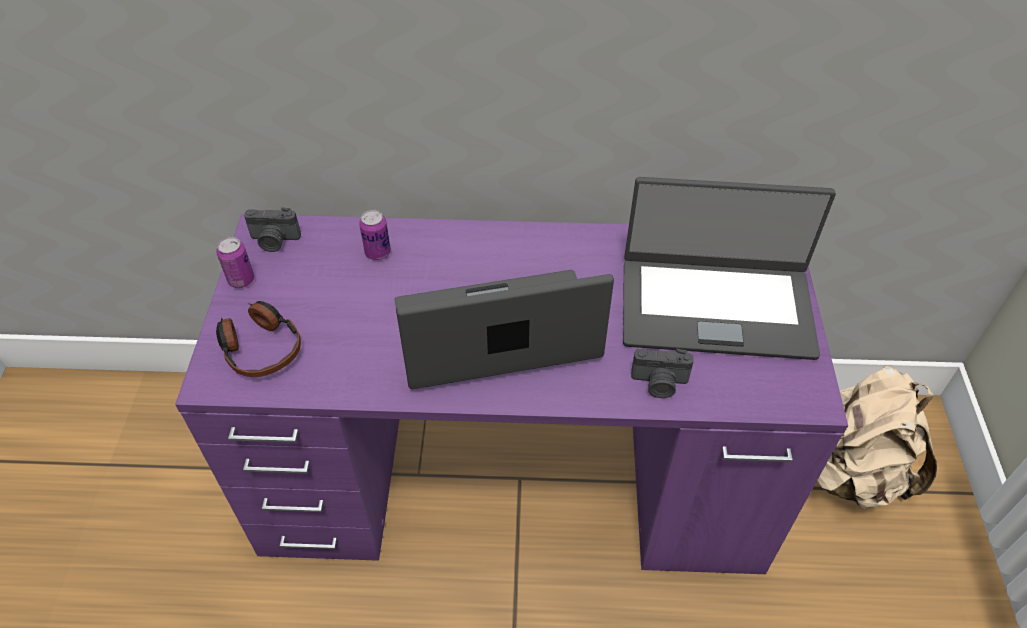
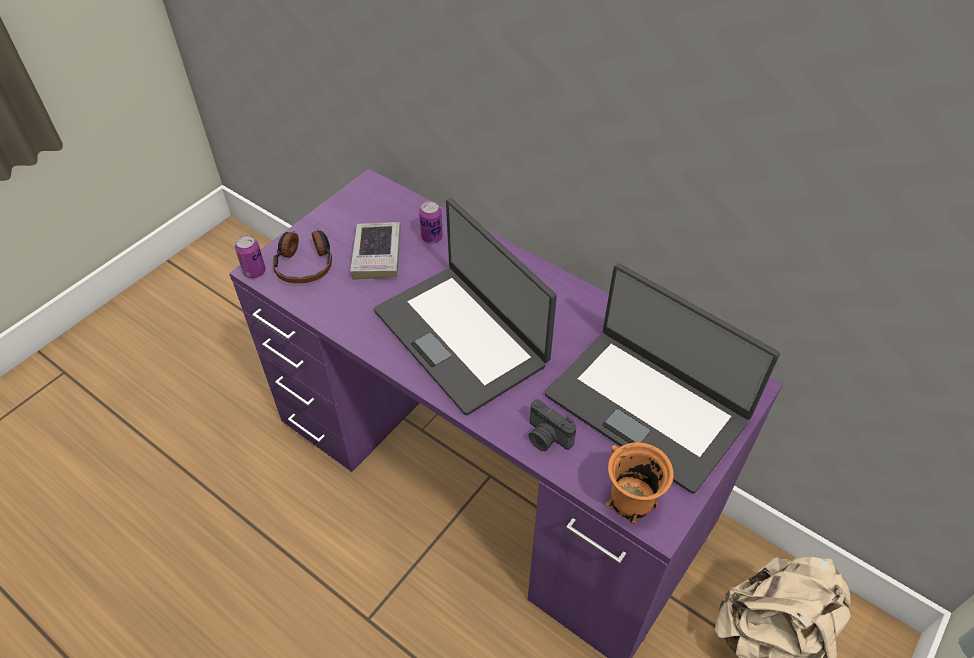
camera: 35 degrees right, 0 degrees up
(241, 280) = (331, 213): can -> can (254, 272)
(274, 241) = (373, 196): camera -> none
(335, 298) = (377, 255): none -> book
(497, 333) = (462, 336): laptop -> laptop turned 150 degrees counterclockwise
(776, 396) = (630, 501): none -> orange mug

